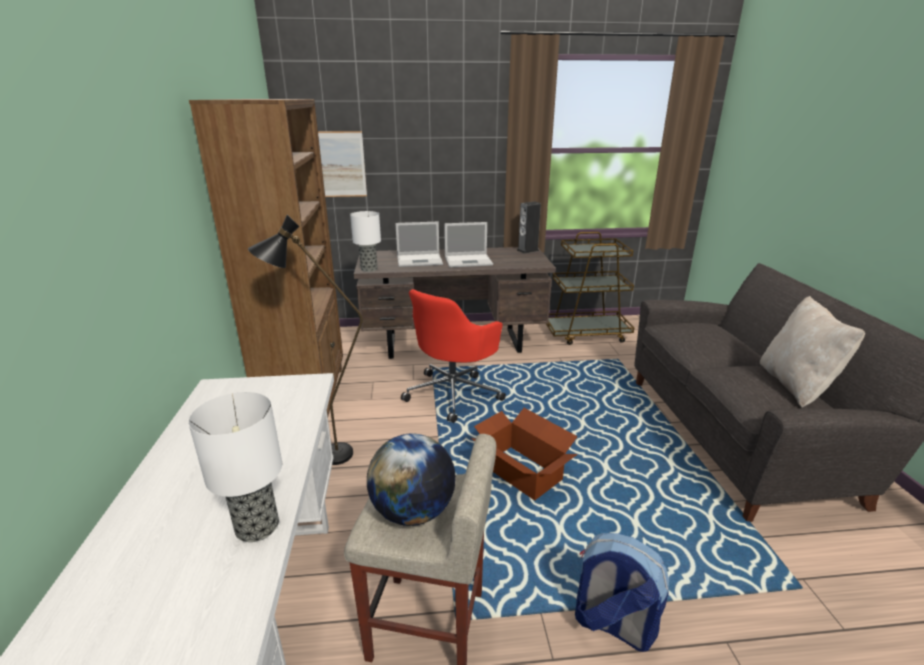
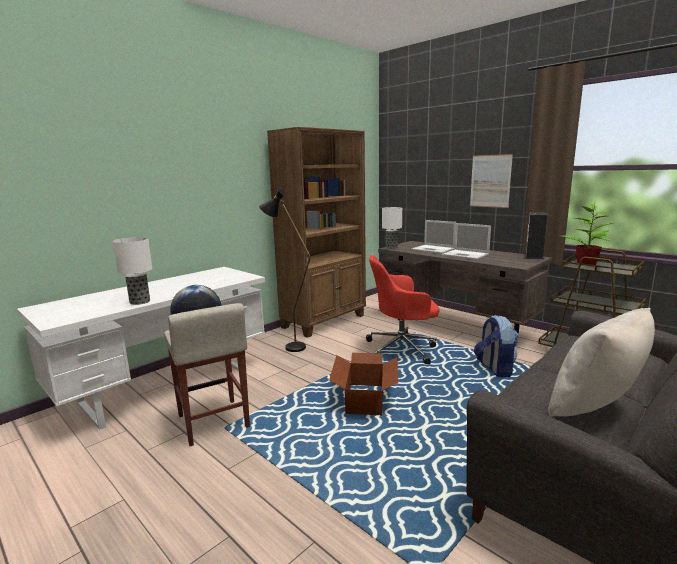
camera: 50 degrees right, 10 degrees down
(339, 164) = (411, 178): picture -> picture (490, 181)
(580, 249) = (586, 263): none -> potted plant
(612, 624) = (275, 481): backpack -> backpack (494, 369)

